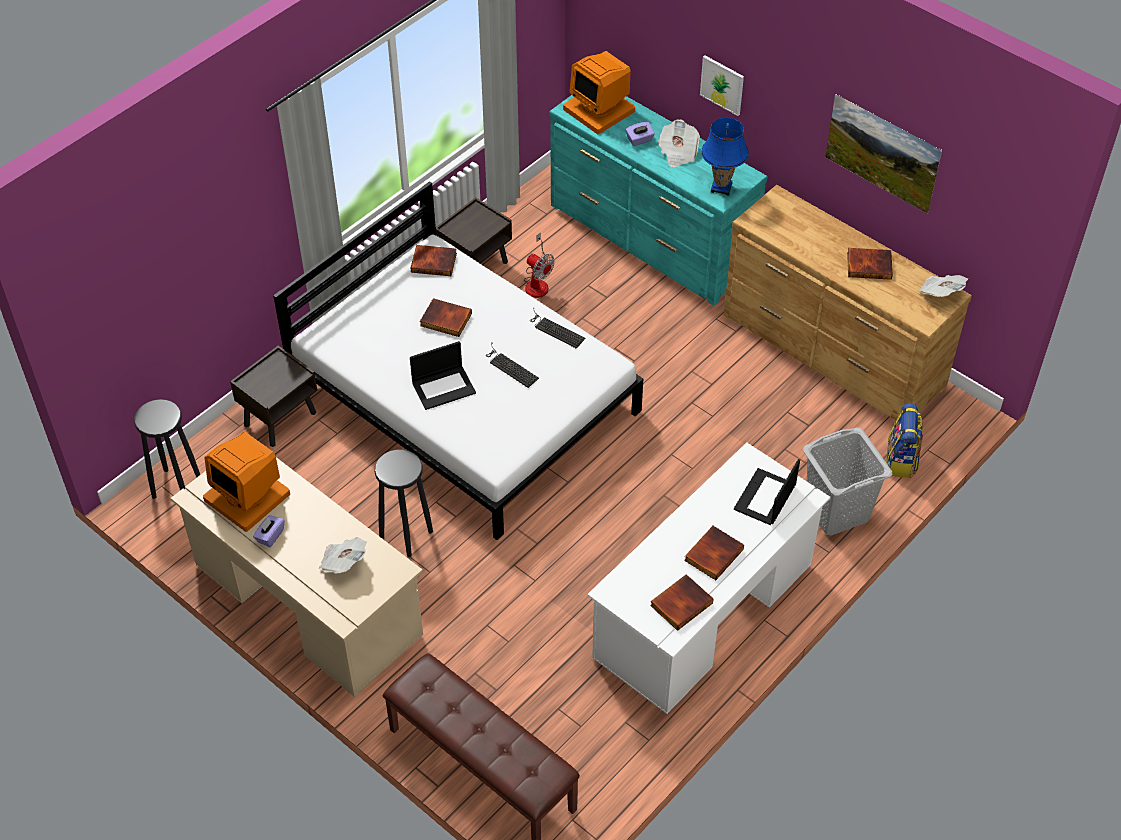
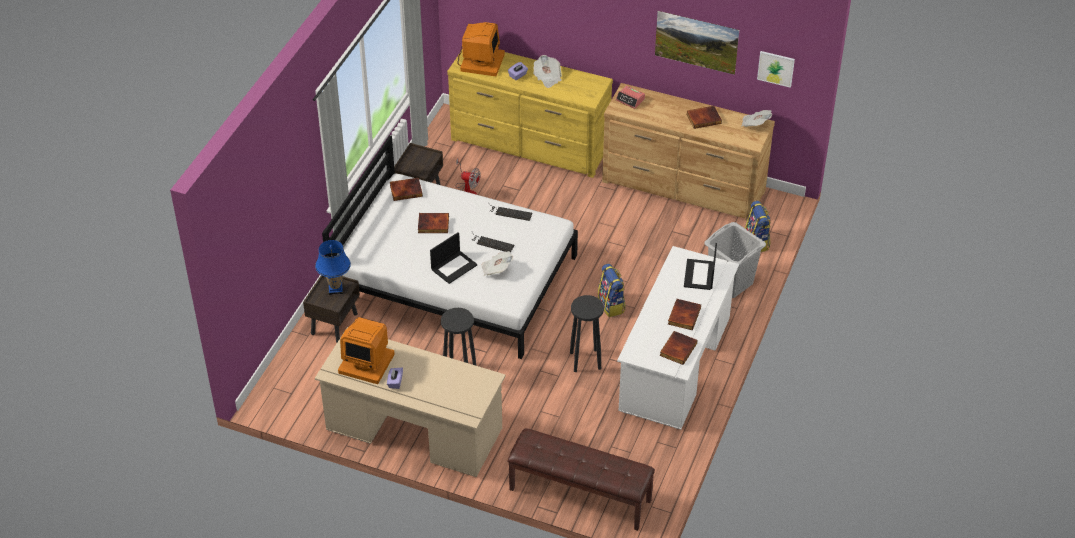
camera: 20 degrees left, 5 degrees down
(176, 485) = (284, 384): black stool -> black stool (585, 360)
(343, 562) = (452, 384): newspaper -> newspaper (496, 269)
(600, 109) = (481, 62): monitor -> monitor turned 105 degrees counterclockwise
(650, 238) = (530, 145): turquoise dresser -> yellow dresser
(655, 497) = (611, 305): none -> backpack
(721, 187) = (586, 93): blue table lamp -> blue table lamp (335, 289)
(722, 85) = (570, 24): picture -> picture (776, 68)
(777, 212) = (630, 100): none -> alarm clock

